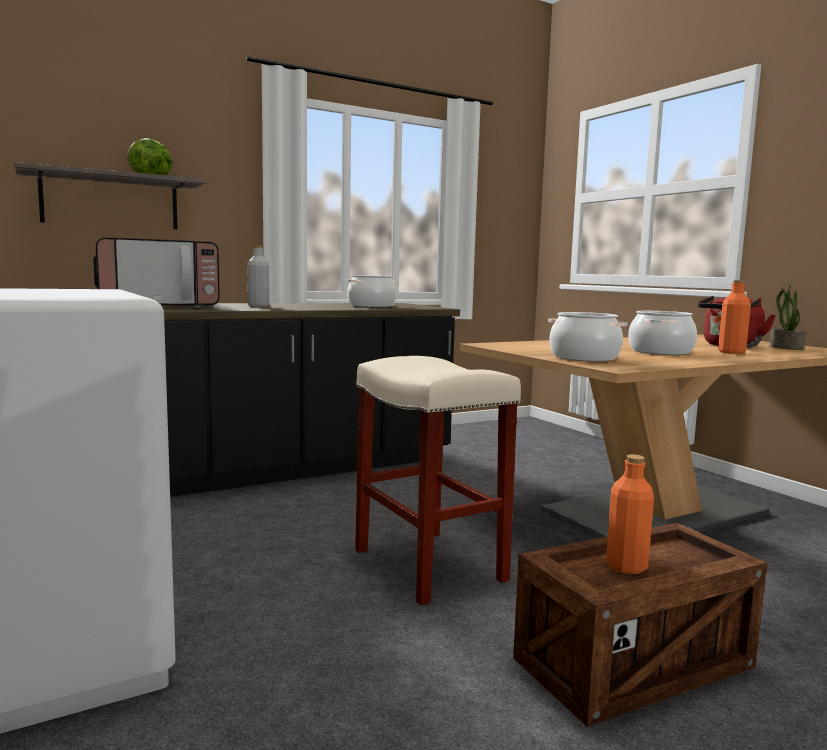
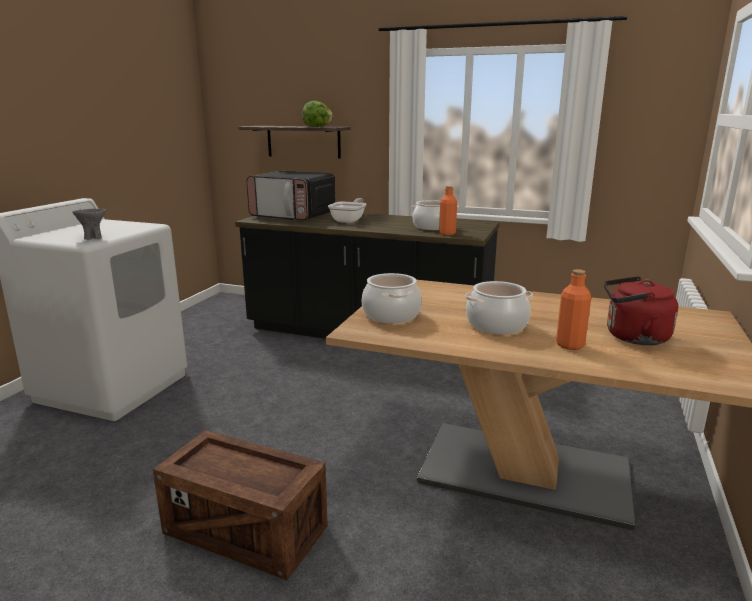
camera: 50 degrees right, 10 degrees up
(97, 294) = (93, 238): none -> grey bowl
(258, 306) = (349, 220): grey bottle -> frying pan
(426, 564) = (296, 424): beige stool -> none
(626, 566) = (227, 465): orange bottle -> orange bottle (447, 234)
(785, 348) = (695, 358): potted plant -> none

